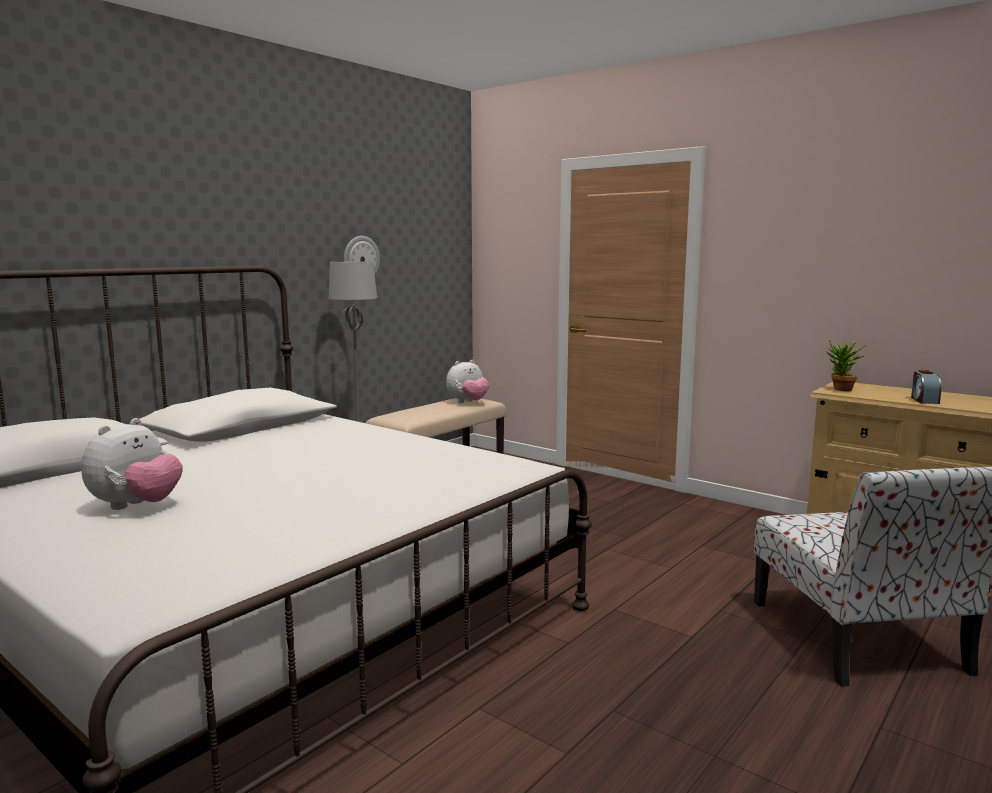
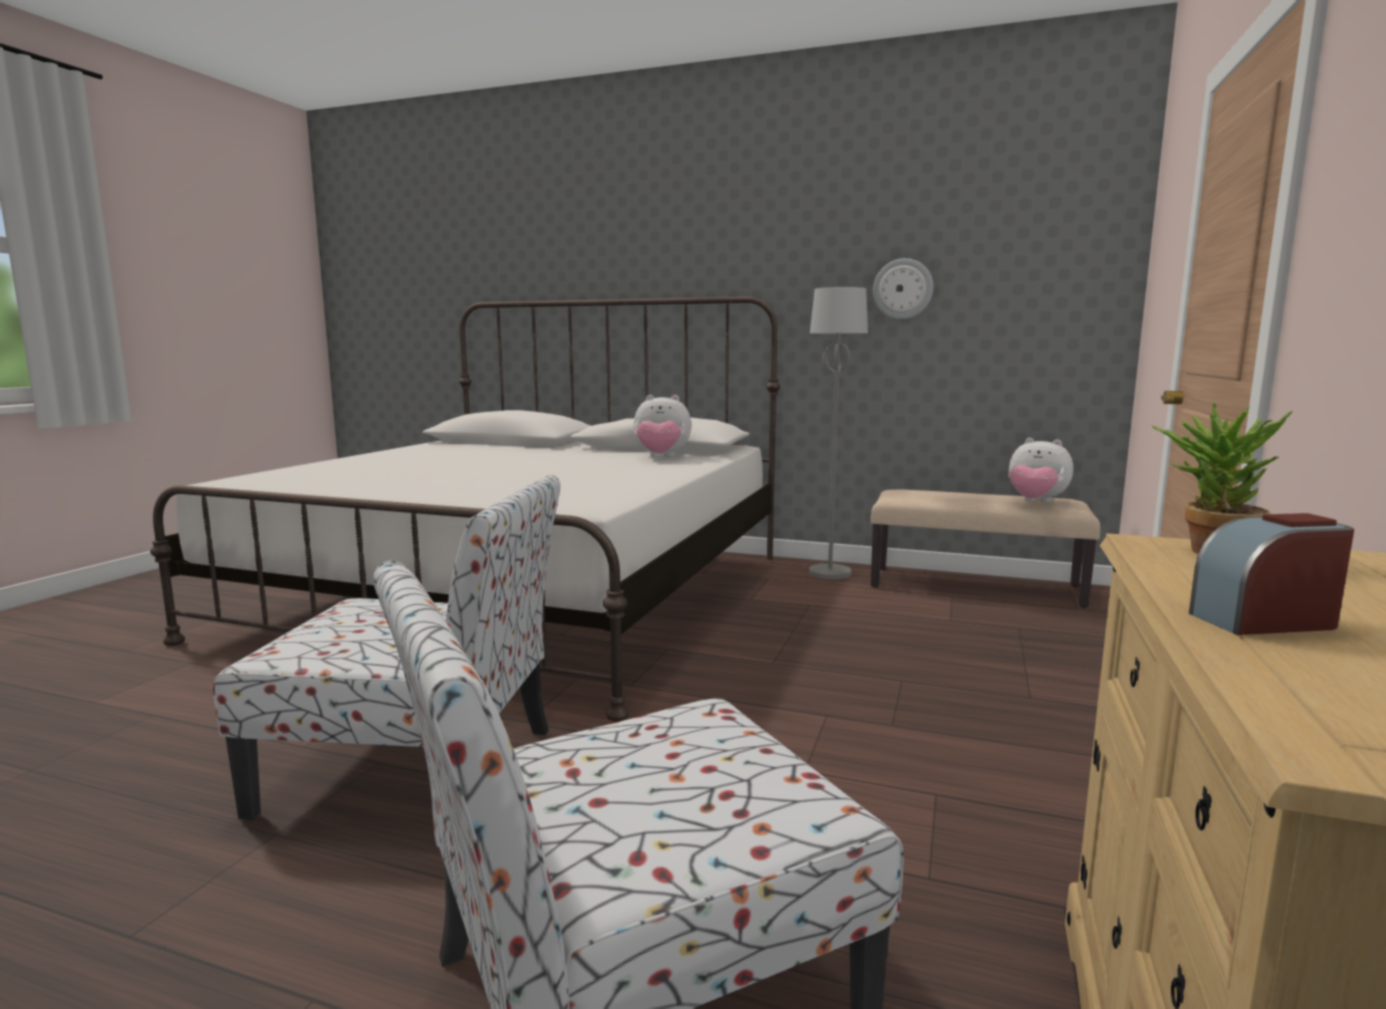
camera: 70 degrees right, 0 degrees up
(136, 506) = (423, 459): plush toy -> plush toy (661, 457)
(634, 691) = (418, 771): none -> chair

